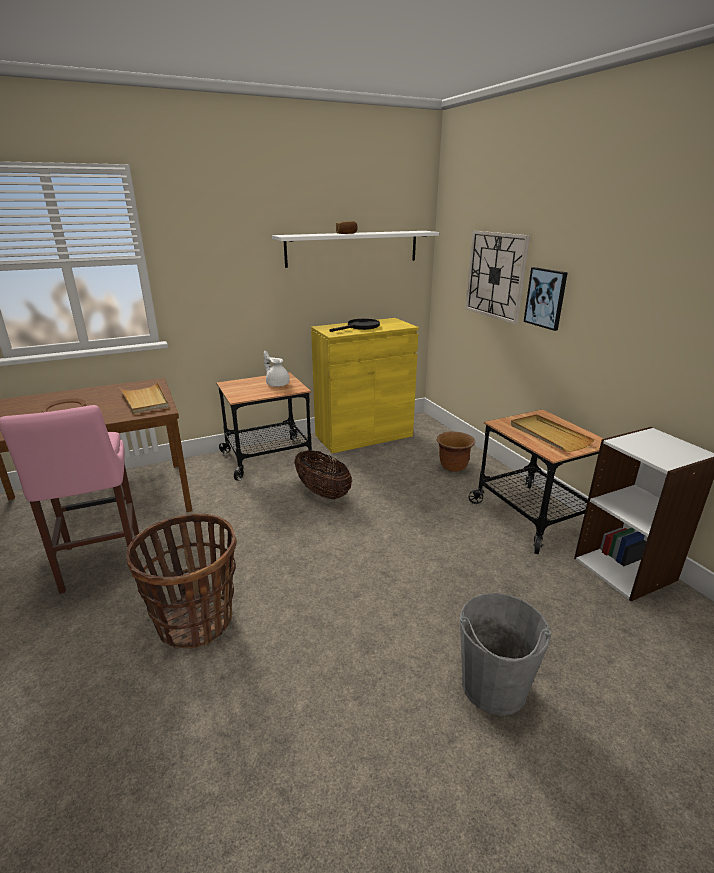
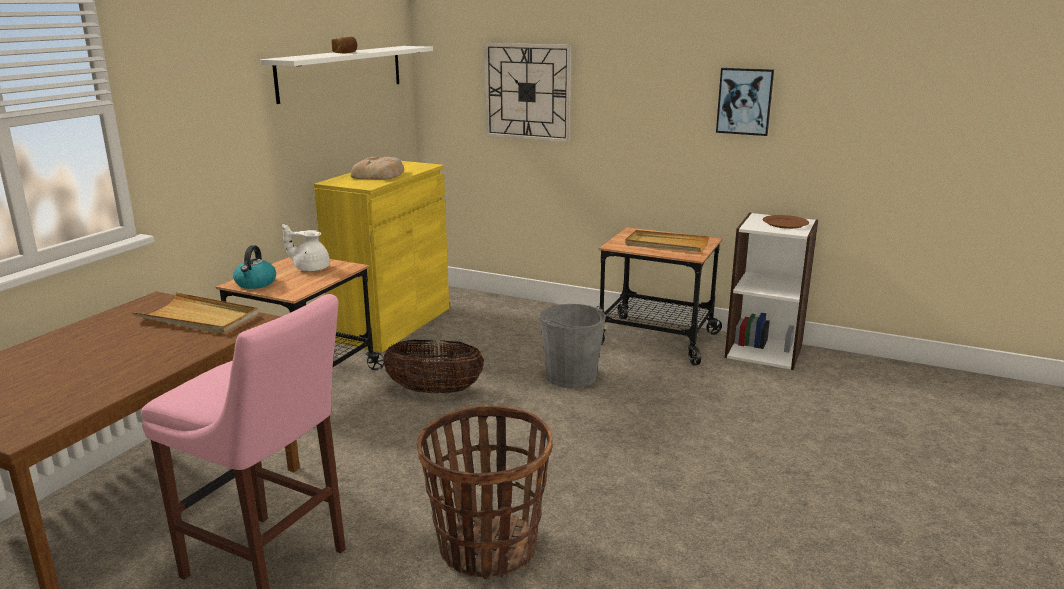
camera: 40 degrees left, 5 degrees down
(64, 408) = (86, 360): brown plate -> brown plate (785, 224)
(235, 386) = (255, 283): none -> kettle
(360, 327) = (378, 175): black frying pan -> bread
(453, 466) = (532, 323): brown planter -> none
(493, 686) = (785, 460): grey bucket -> grey bucket (571, 377)
(546, 298) = (604, 109): picture -> picture (744, 101)

